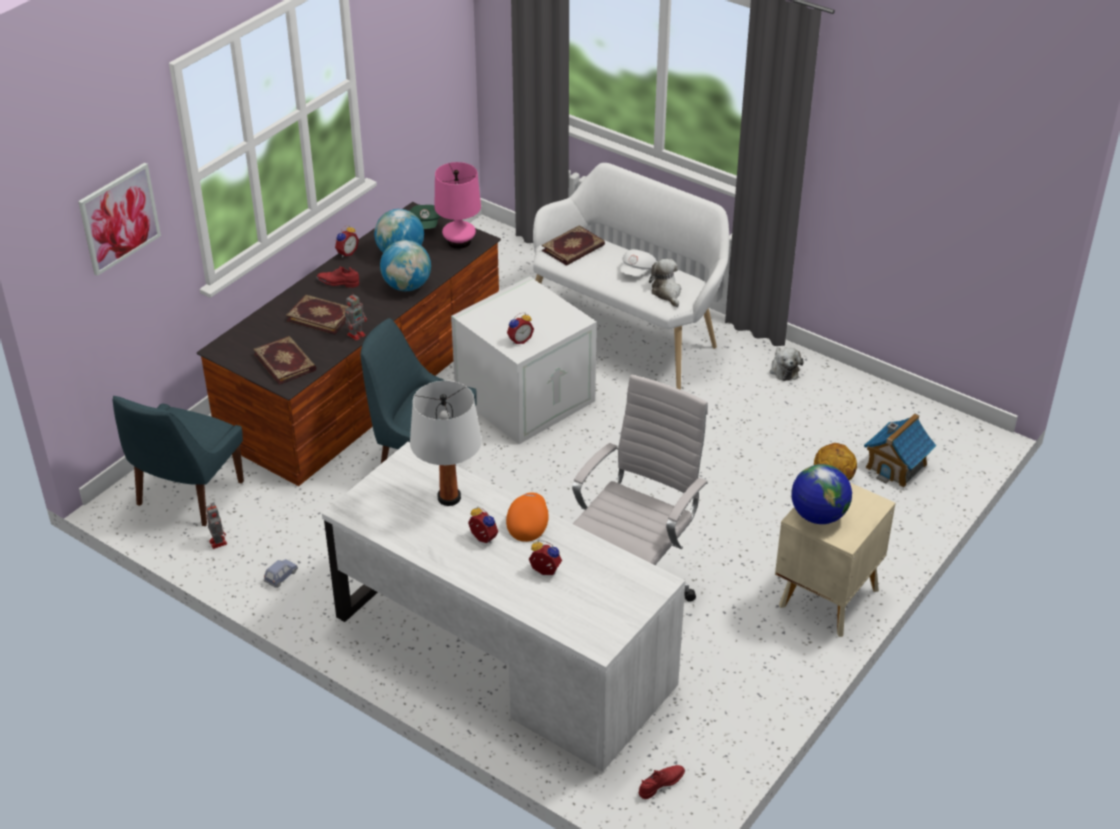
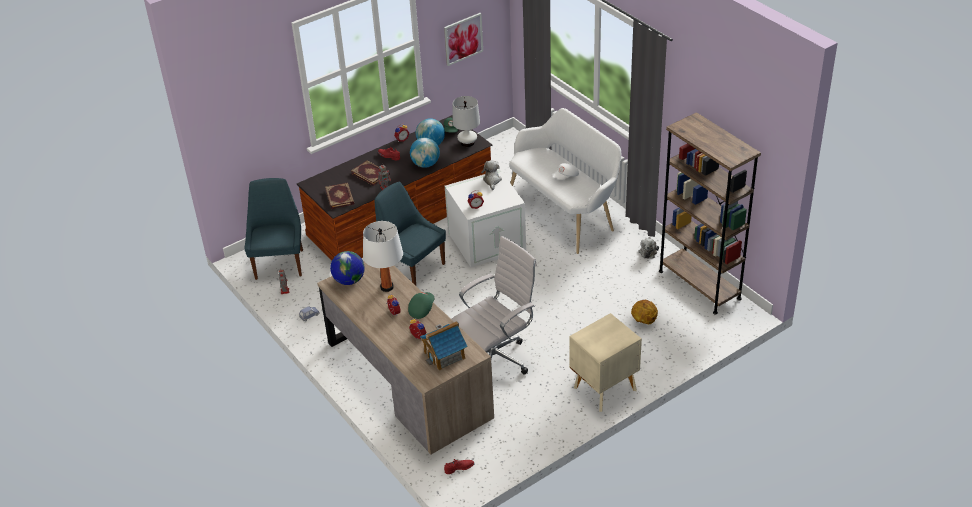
camera: 20 degrees right, 0 degrees up
(119, 218) = (255, 103): picture -> picture (463, 39)
(187, 496) = (279, 263): blue chair -> blue chair turned 135 degrees clockwise
(459, 242) = (467, 143): pink table lamp -> white table lamp
(503, 651) = (408, 380): white desk -> brown desk
(527, 523) = (421, 309): orange cap -> green cap
(573, 248) = (535, 157): book -> none
(667, 293) = (576, 192): plush toy -> plush toy (492, 180)
(818, 515) = (592, 337): globe -> globe (349, 280)
(886, 407) = (699, 285): none -> brown bookcase
(896, 466) = (686, 321): toy house -> toy house (444, 355)

